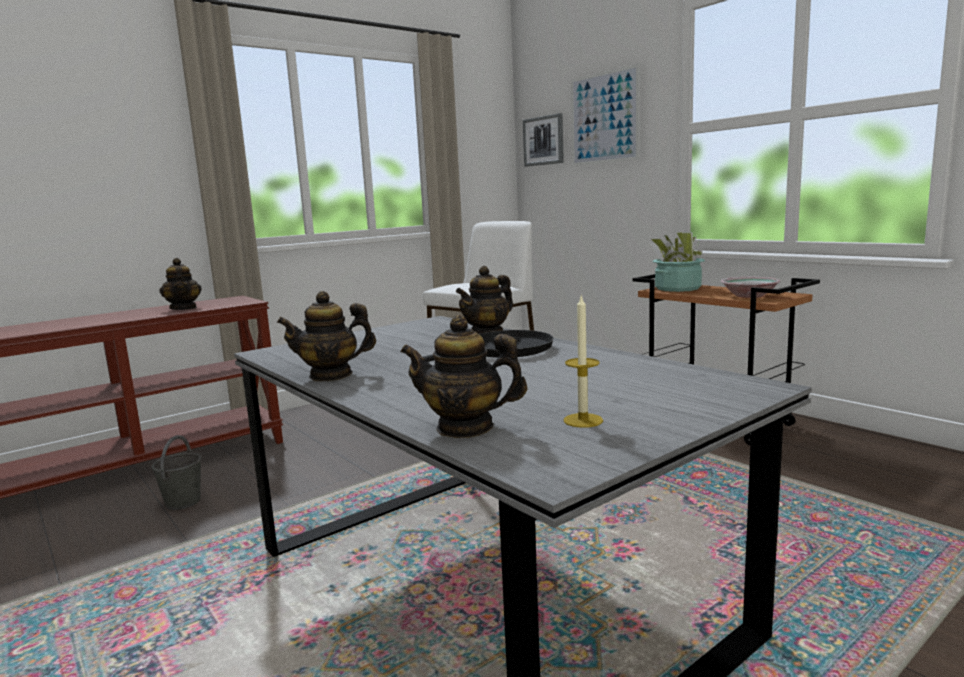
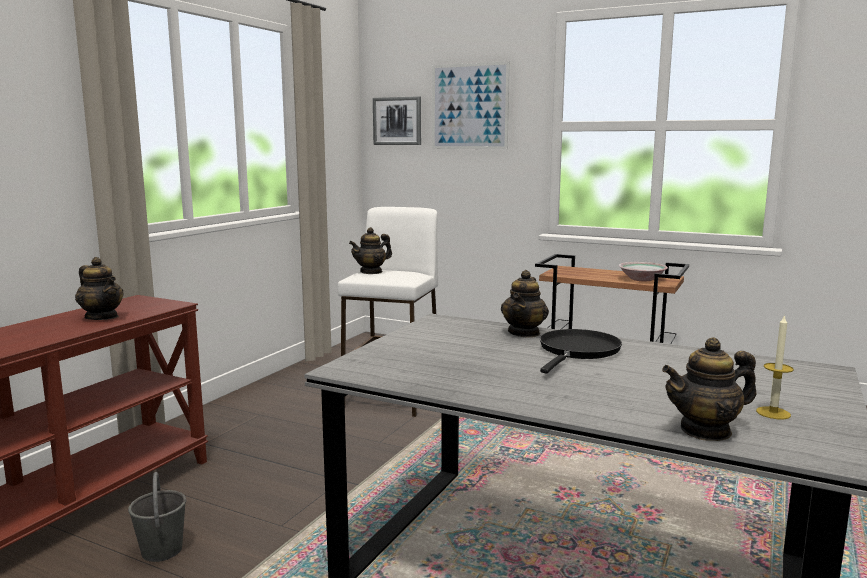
camera: 25 degrees left, 0 degrees up
(331, 375) = (476, 391): teapot -> teapot (371, 272)
(677, 288) = (570, 272): potted plant -> none

